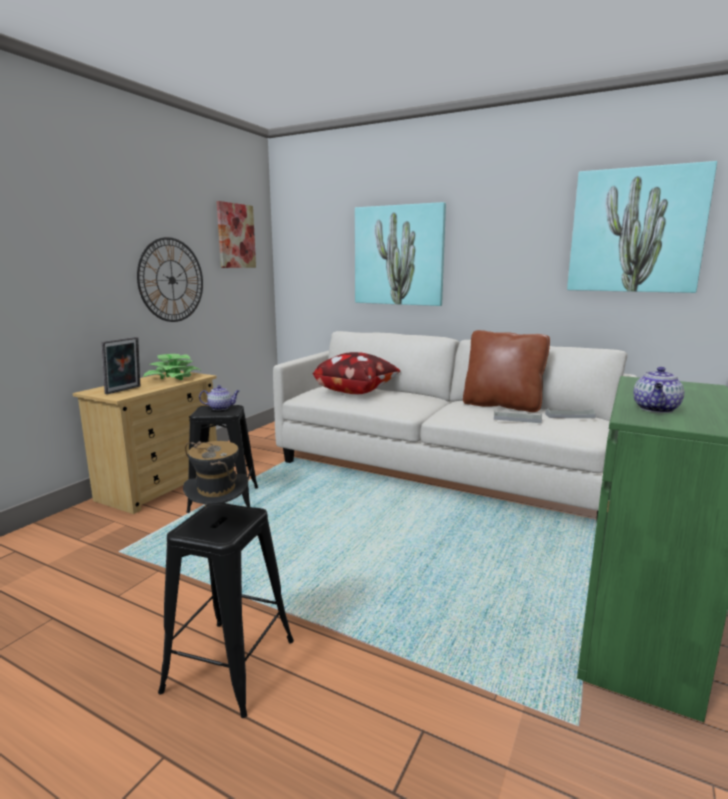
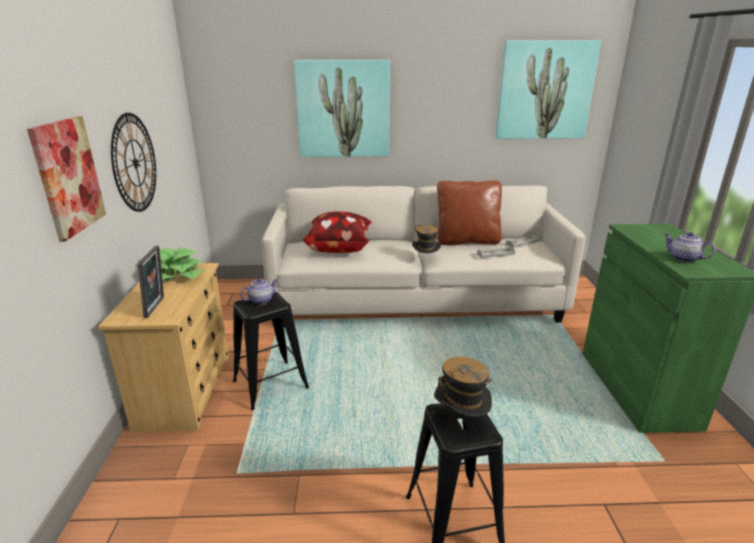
camera: 30 degrees left, 10 degrees up
(236, 236) = (166, 95): picture -> picture (68, 176)
(432, 415) = (425, 261): none -> hat
(656, 409) = (683, 258): teapot -> teapot turned 135 degrees clockwise

